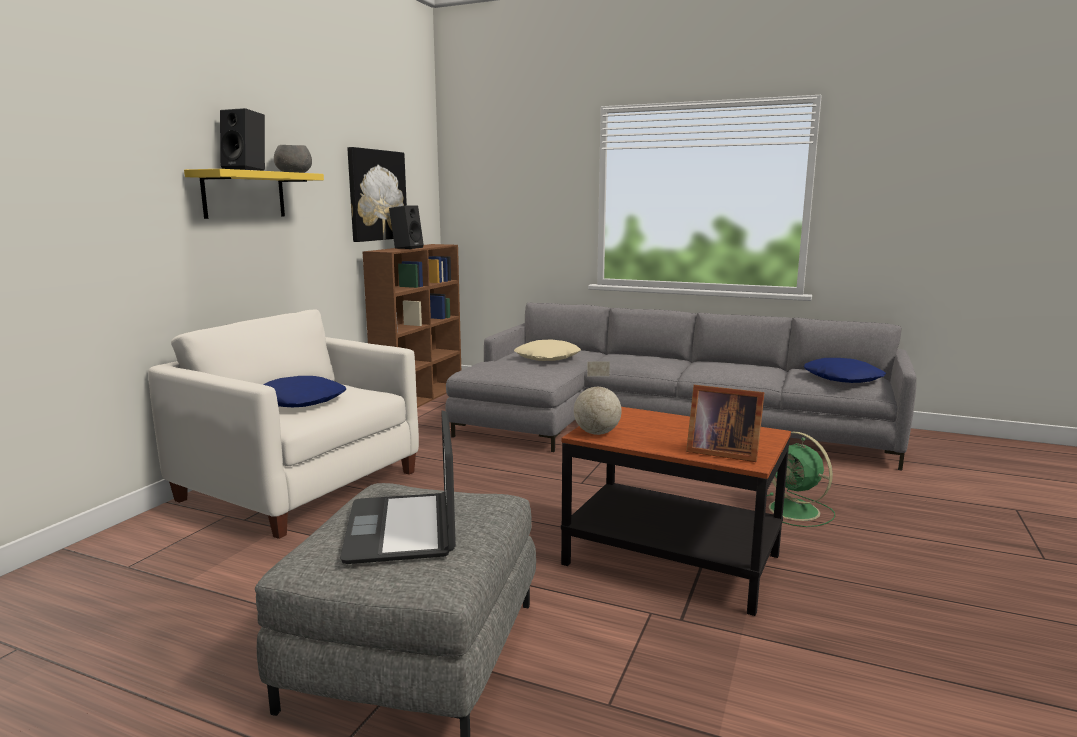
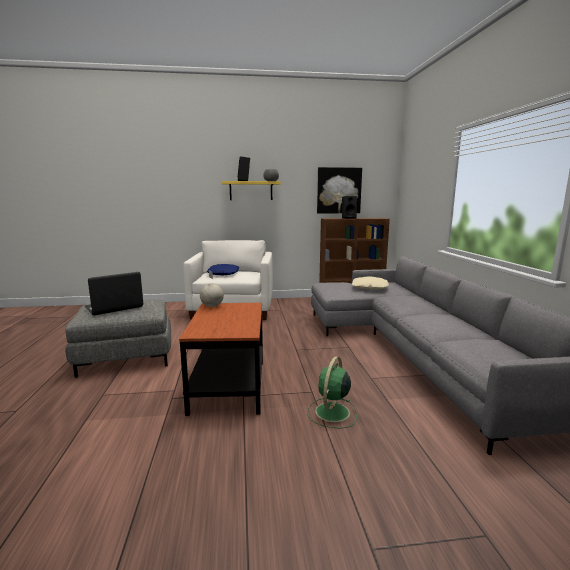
camera: 60 degrees right, 0 degrees up
(720, 452) = (203, 327): picture frame -> none
(843, 378) = (492, 355): blue pillow -> none

